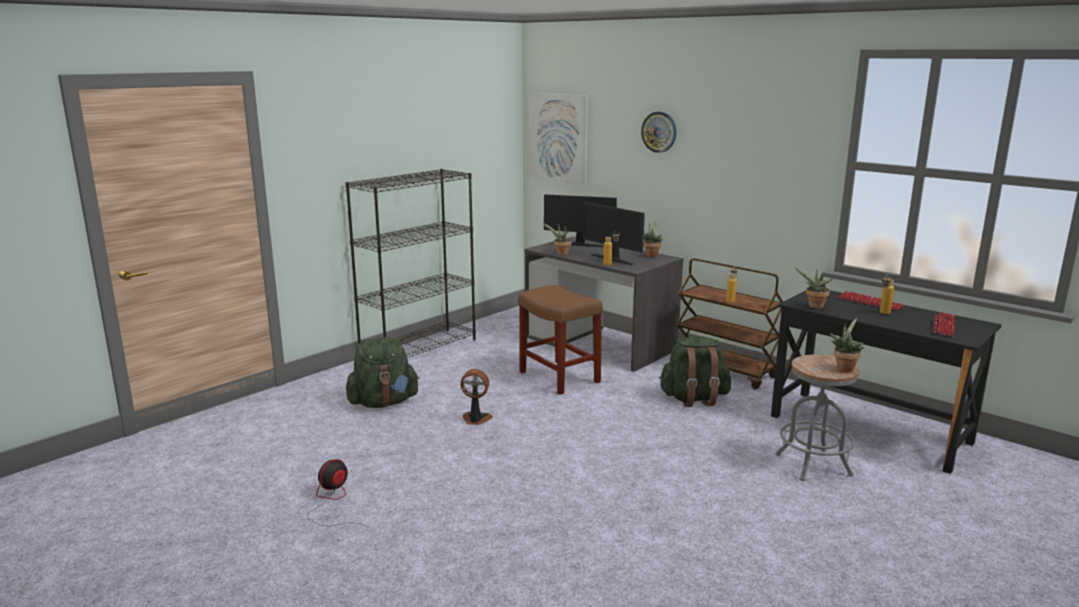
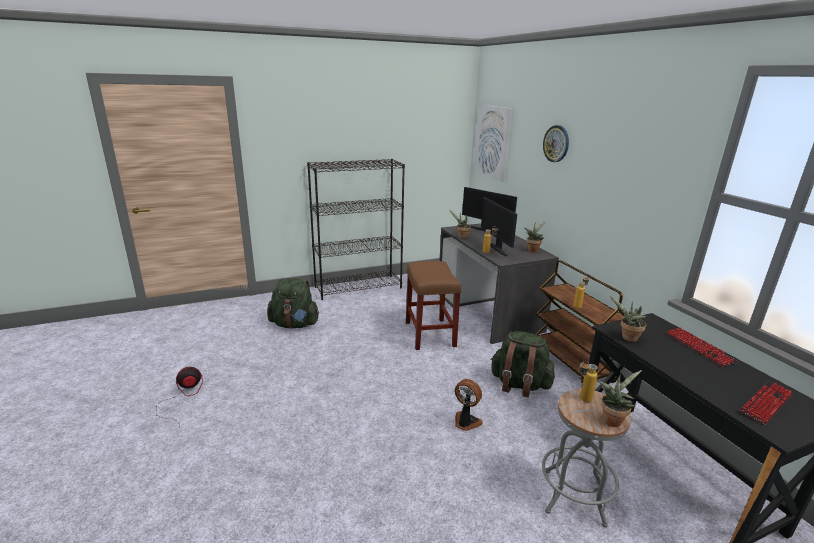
camera: 25 degrees right, 5 degrees up
(476, 419) = (337, 355): fan -> fan (465, 422)
(883, 314) = (700, 366): bottle -> bottle (581, 400)

